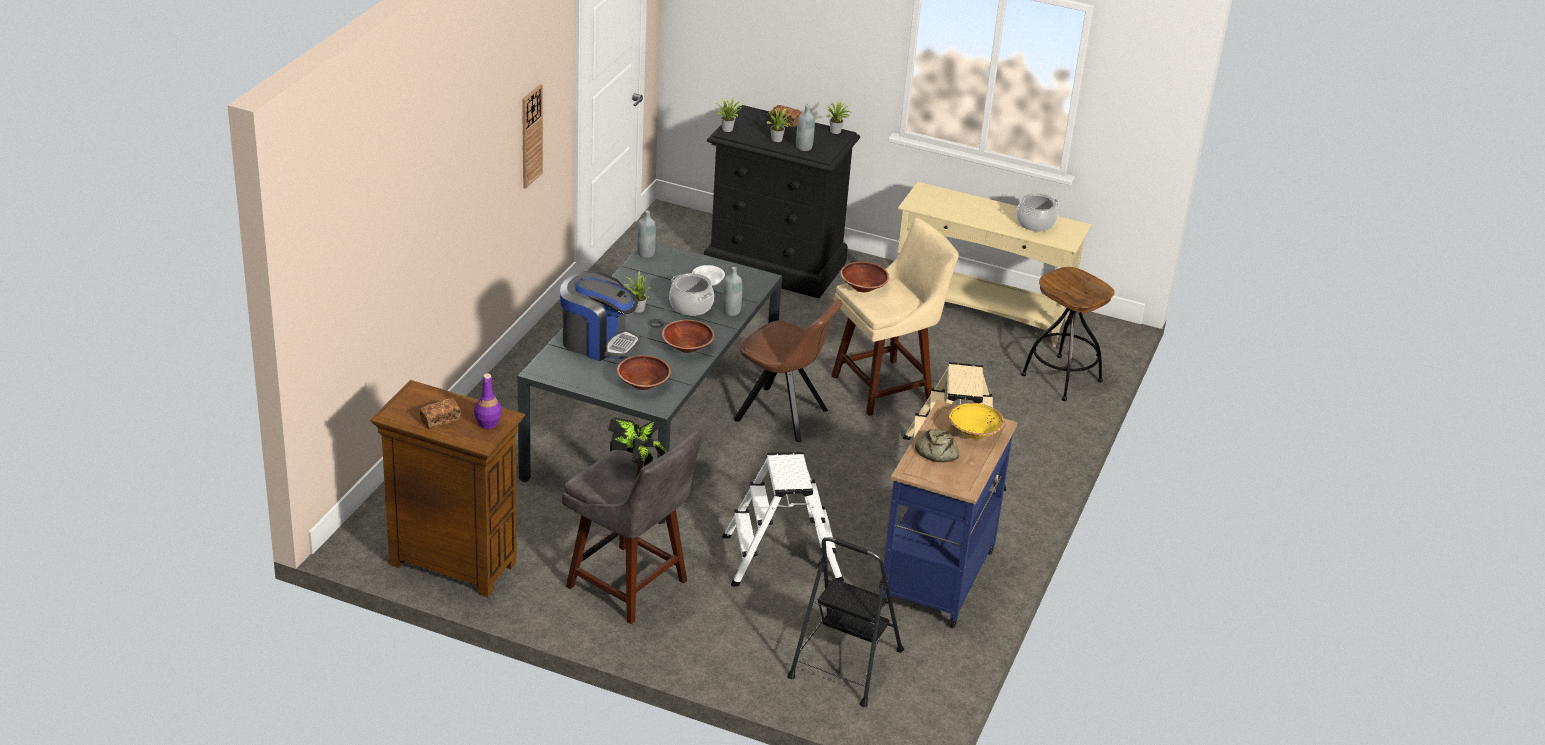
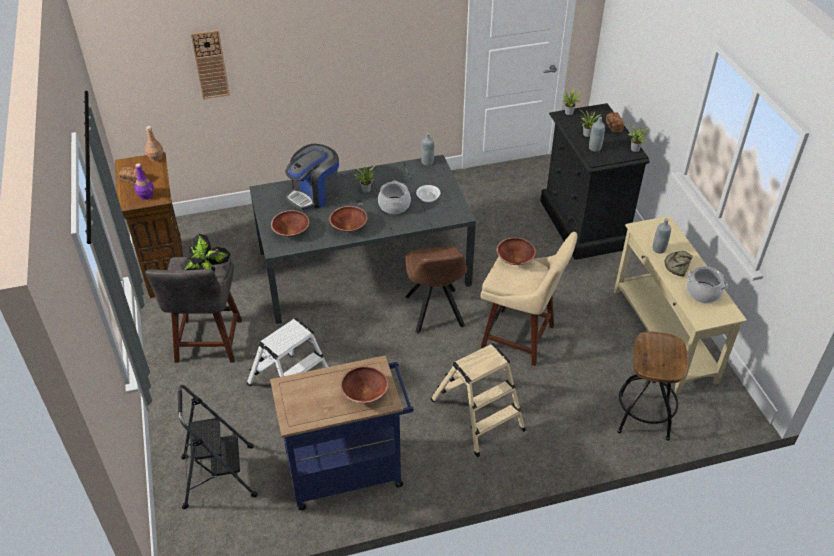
camera: 55 degrees right, 10 degrees up
(417, 389) = (156, 158): none -> brown bottle
(531, 136) = (398, 52): wall clock -> wall clock (210, 64)
(598, 342) = (314, 194): coffee machine -> coffee machine turned 60 degrees clockwise
(731, 311) = (408, 222): grey bottle -> grey bottle (658, 249)
(936, 451) = (321, 386): bread -> bread (678, 266)
(974, 432) = (364, 393): yellow bowl -> brown bowl

